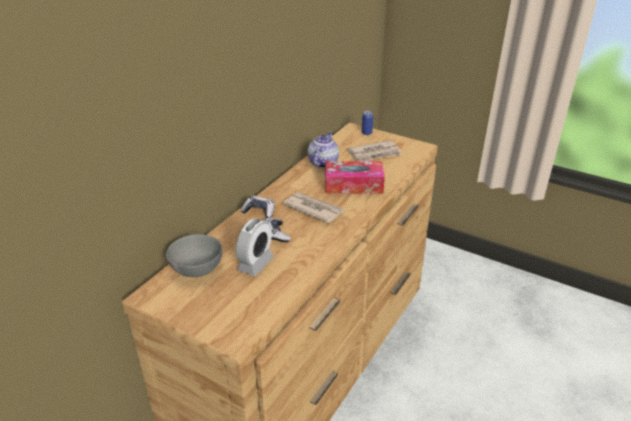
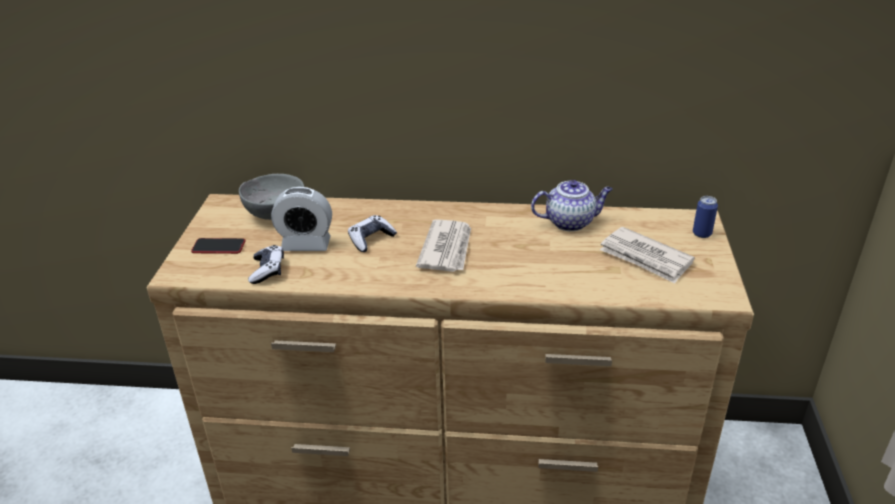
camera: 65 degrees right, 0 degrees up
(217, 308) = (218, 247): none -> phone
(259, 211) = (410, 214): game controller -> game controller (267, 270)
(353, 185) = (534, 263): tissue box -> none

